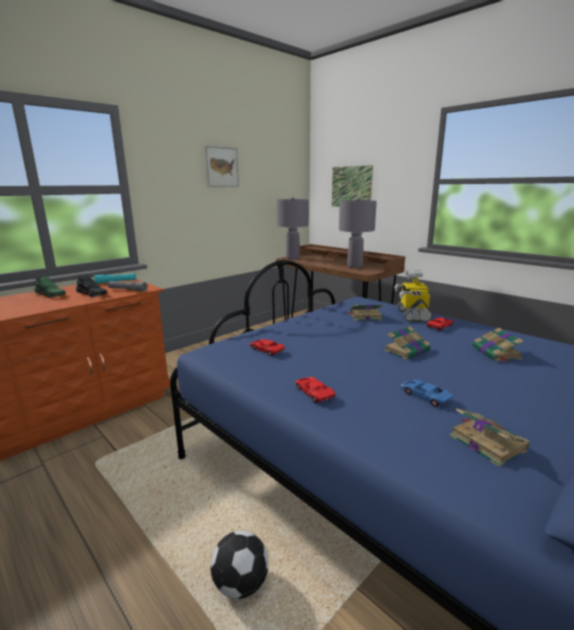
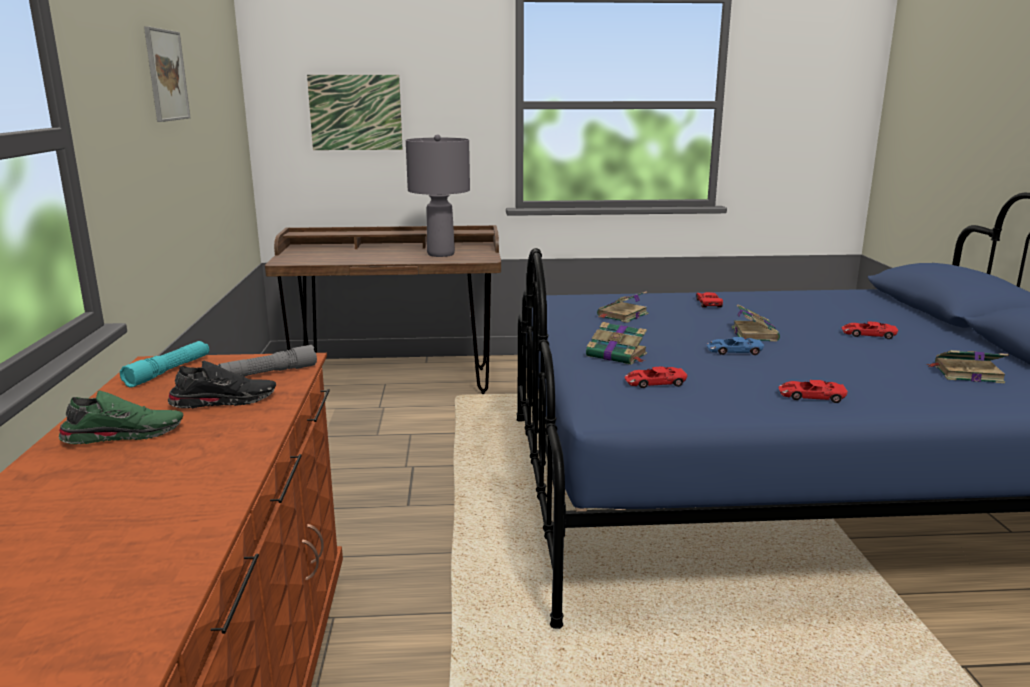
camera: 50 degrees left, 0 degrees up
(240, 585) = (844, 664): football -> none
(293, 258) = (296, 259): grey table lamp -> none
(412, 315) = (655, 300): toy robot -> none
(424, 396) = (866, 362): blue toy car -> blue toy car (733, 351)
(496, 353) = (806, 313): book -> book (617, 355)
(497, 383) = (868, 334): none -> red toy car

